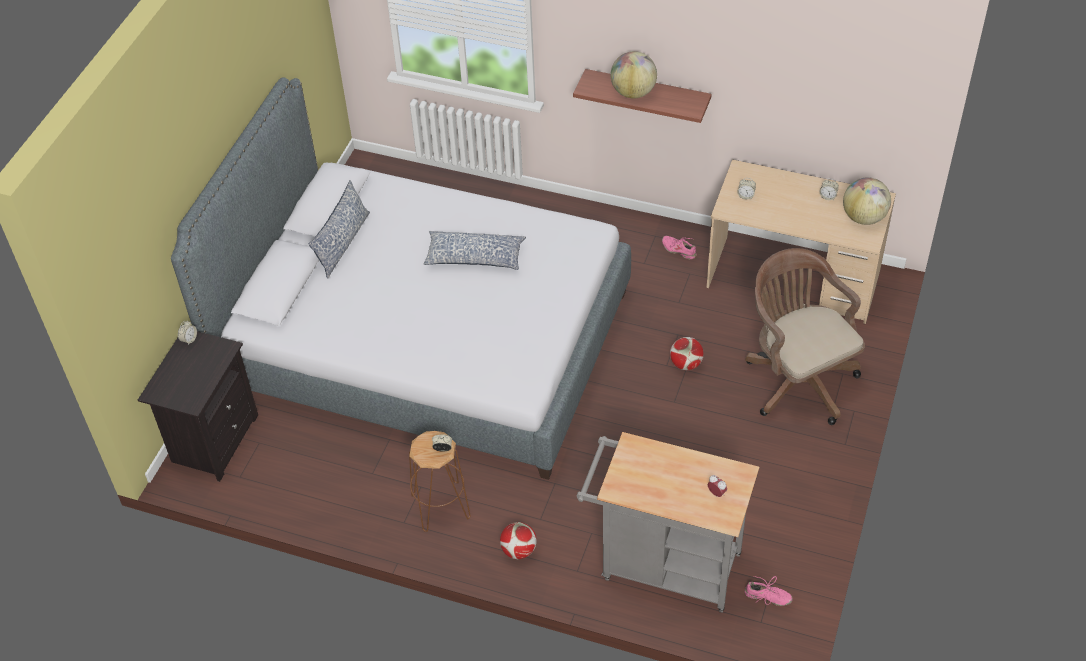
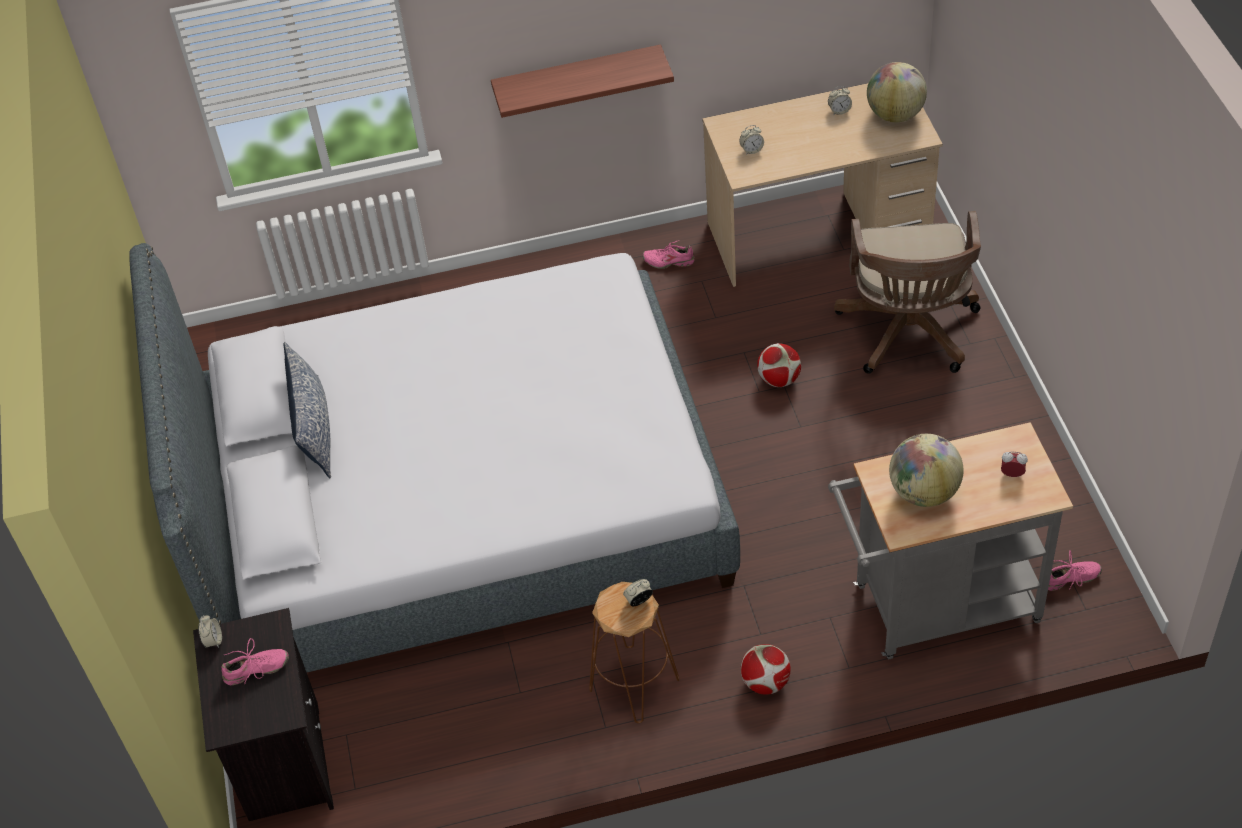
camera: 30 degrees left, 0 degrees up
(197, 369) = (256, 670): none -> pink shoe
(475, 258) = (494, 365): pillow -> none
(633, 92) = (571, 81): globe -> globe (923, 492)
(797, 378) = (909, 334): brown office chair -> brown office chair turned 120 degrees counterclockwise

